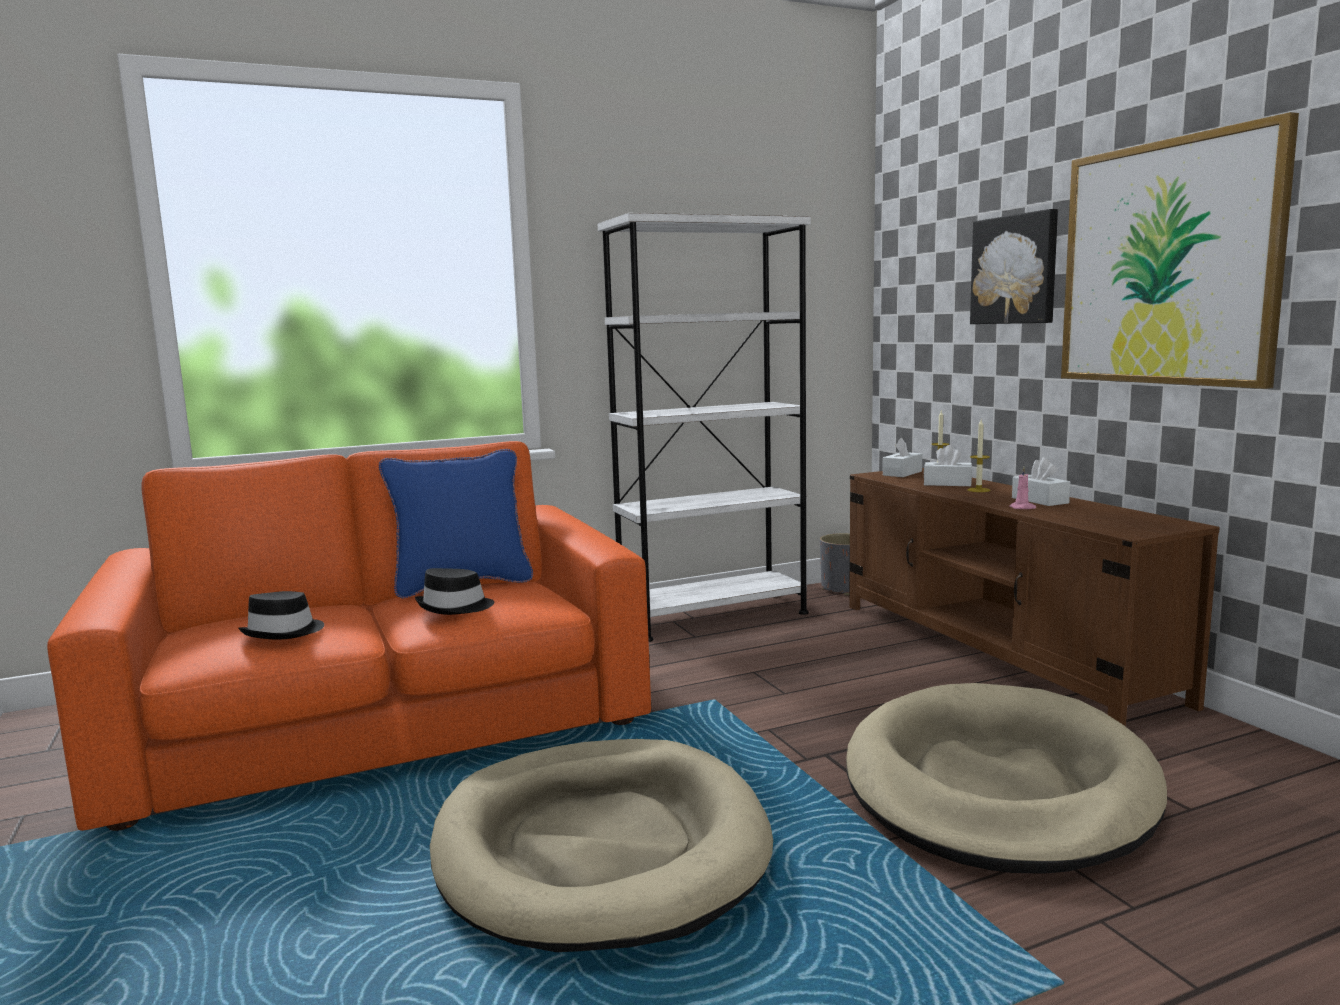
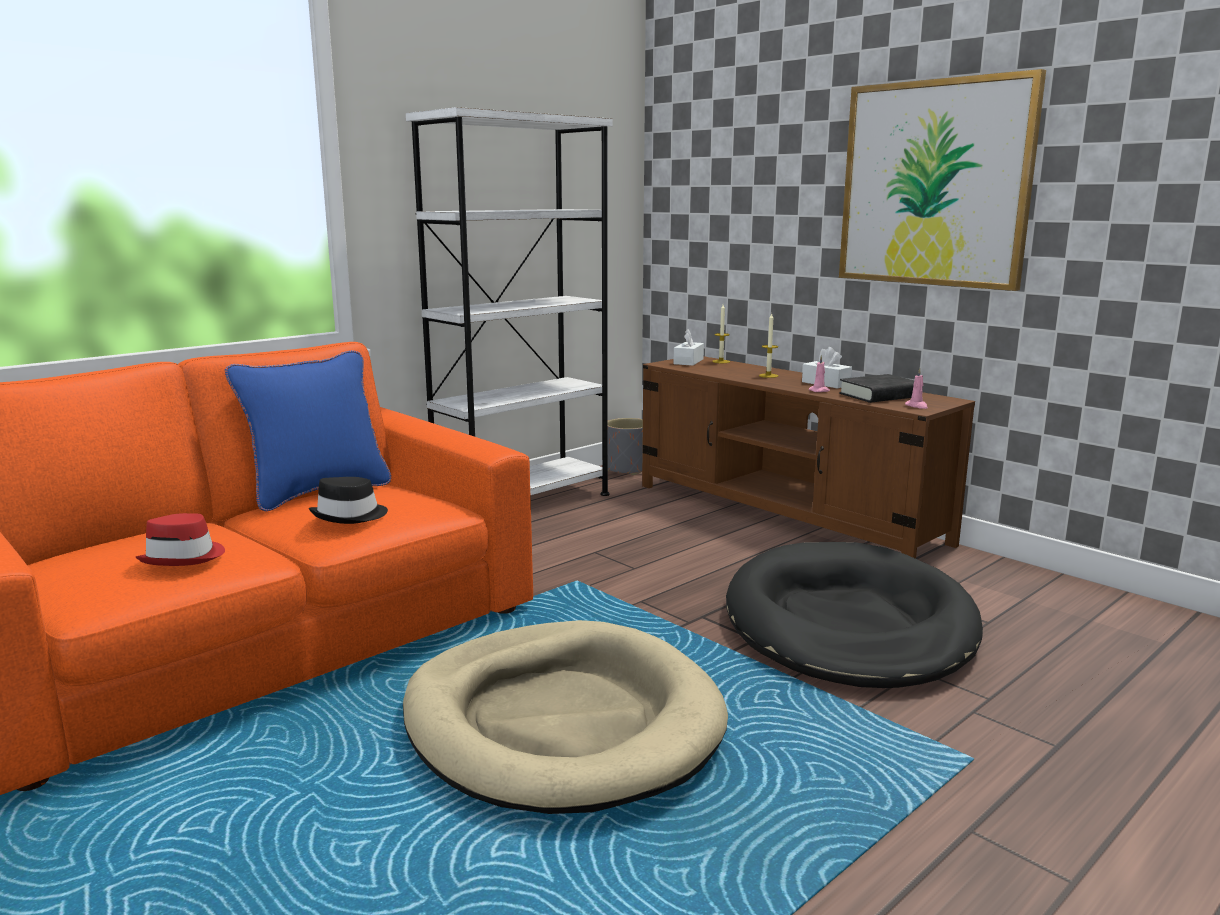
camera: 20 degrees left, 5 degrees up
(284, 632) = (184, 557): black hat -> red hat
(947, 483) = (737, 370): white tissue box -> none
(997, 786) = (849, 624): beige dog bed -> black dog bed
(1015, 270) = (794, 179): picture -> none
(1094, 515) = (879, 395): none -> black book
(1130, 529) = (917, 406): none -> pink candle

